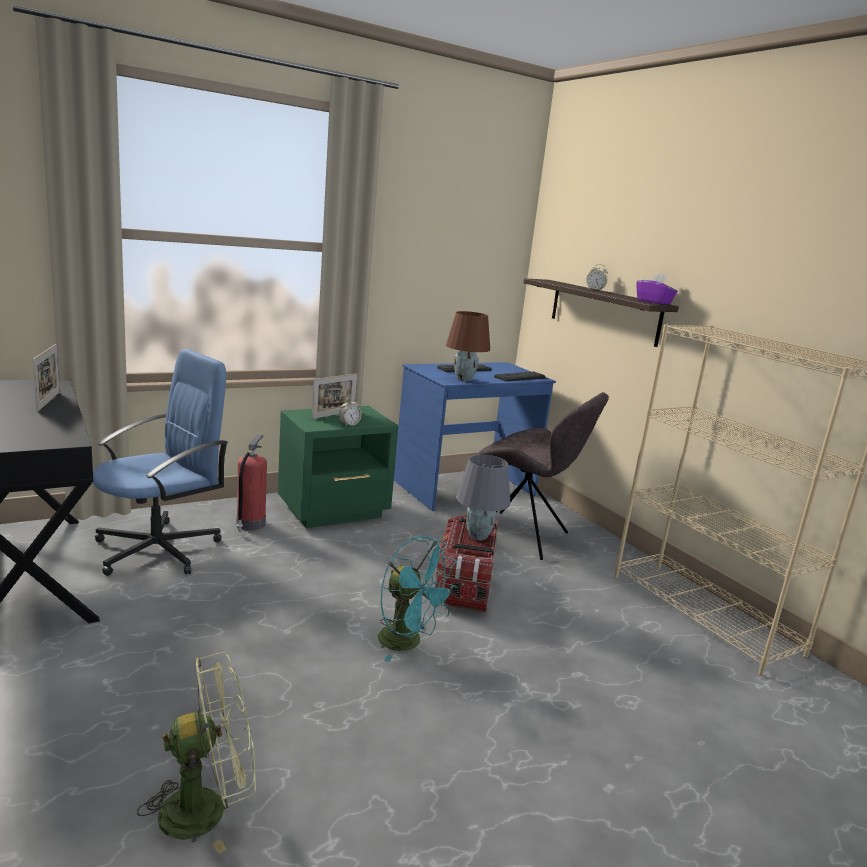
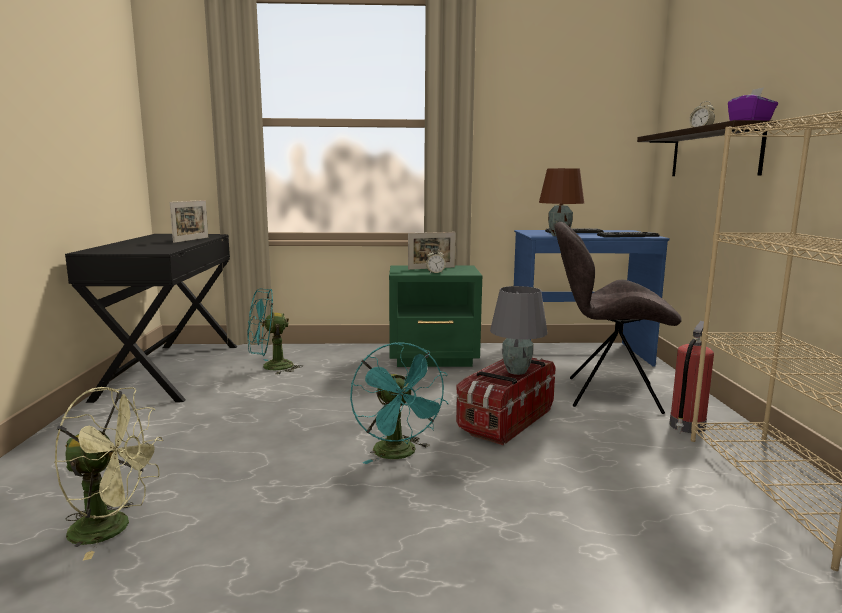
camera: 30 degrees right, 5 degrees down
(159, 549) = (270, 367): blue office chair -> turquoise fan
(250, 524) = (354, 360): fire extinguisher -> fire extinguisher (686, 427)
(523, 536) = (608, 394): grey chair -> grey chair turned 135 degrees clockwise

